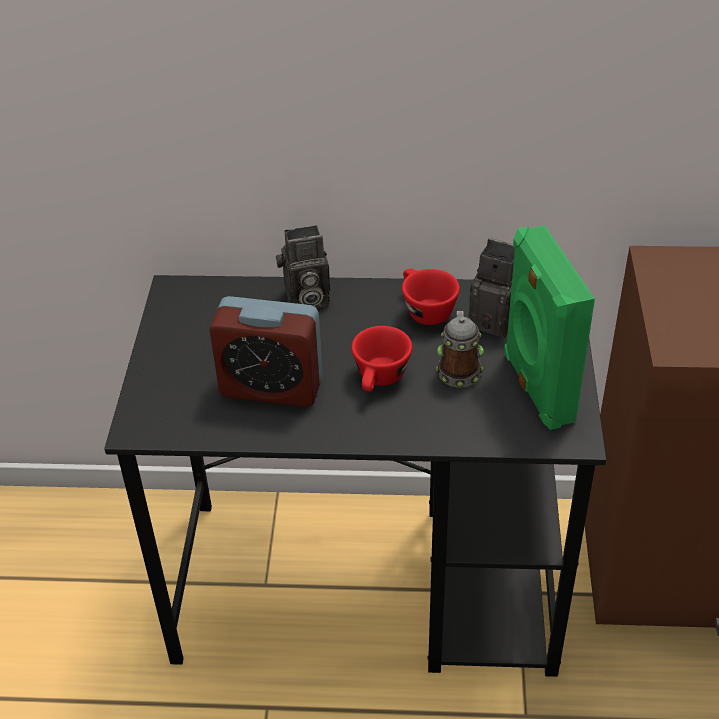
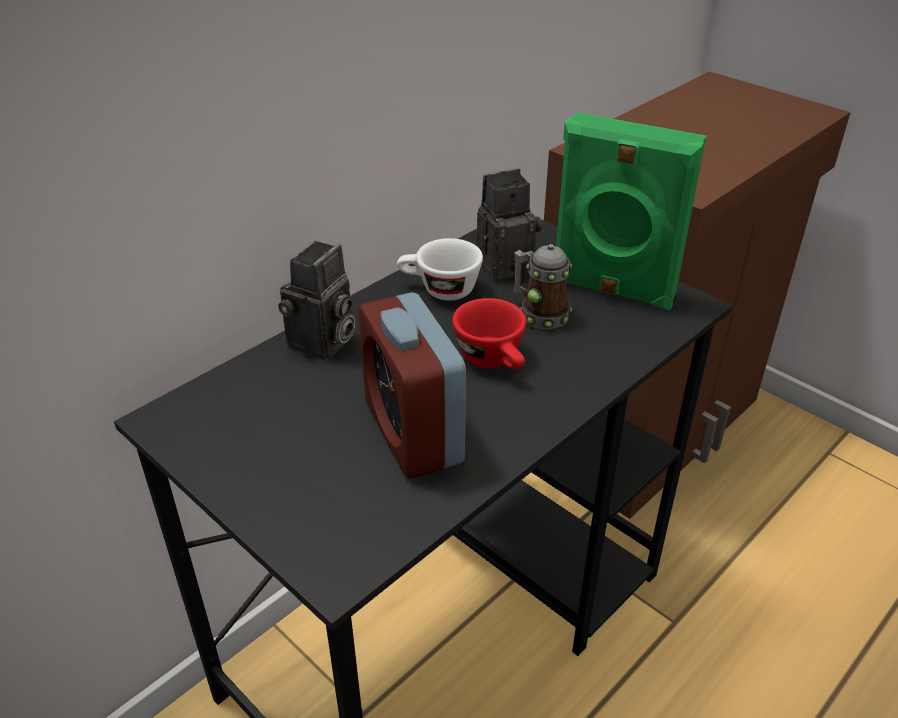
camera: 50 degrees left, 5 degrees down
(271, 387) = (413, 432): alarm clock -> alarm clock turned 105 degrees clockwise
(424, 310) = (439, 290): red cup -> white cup

